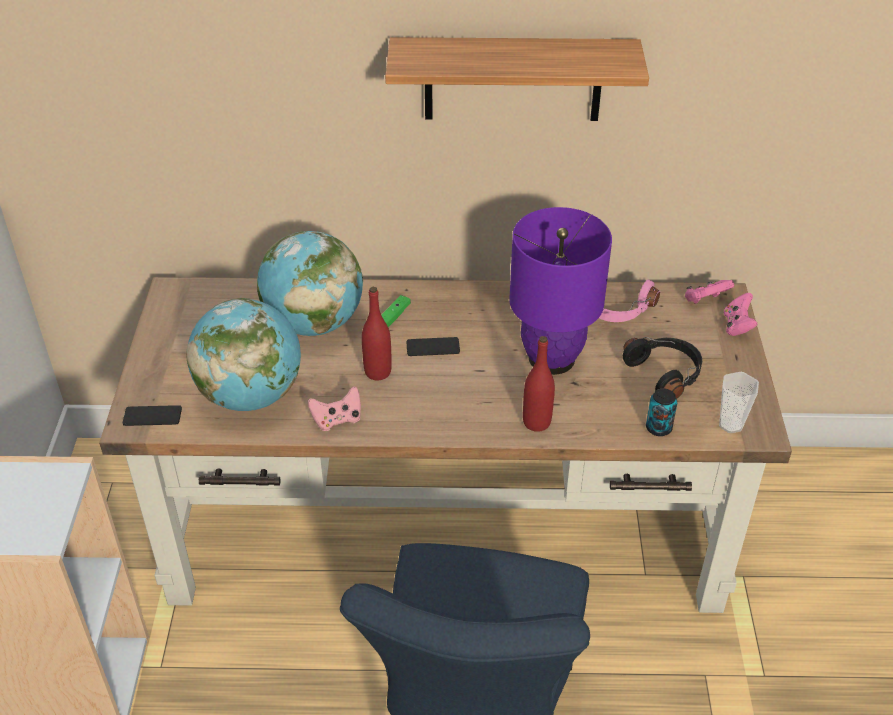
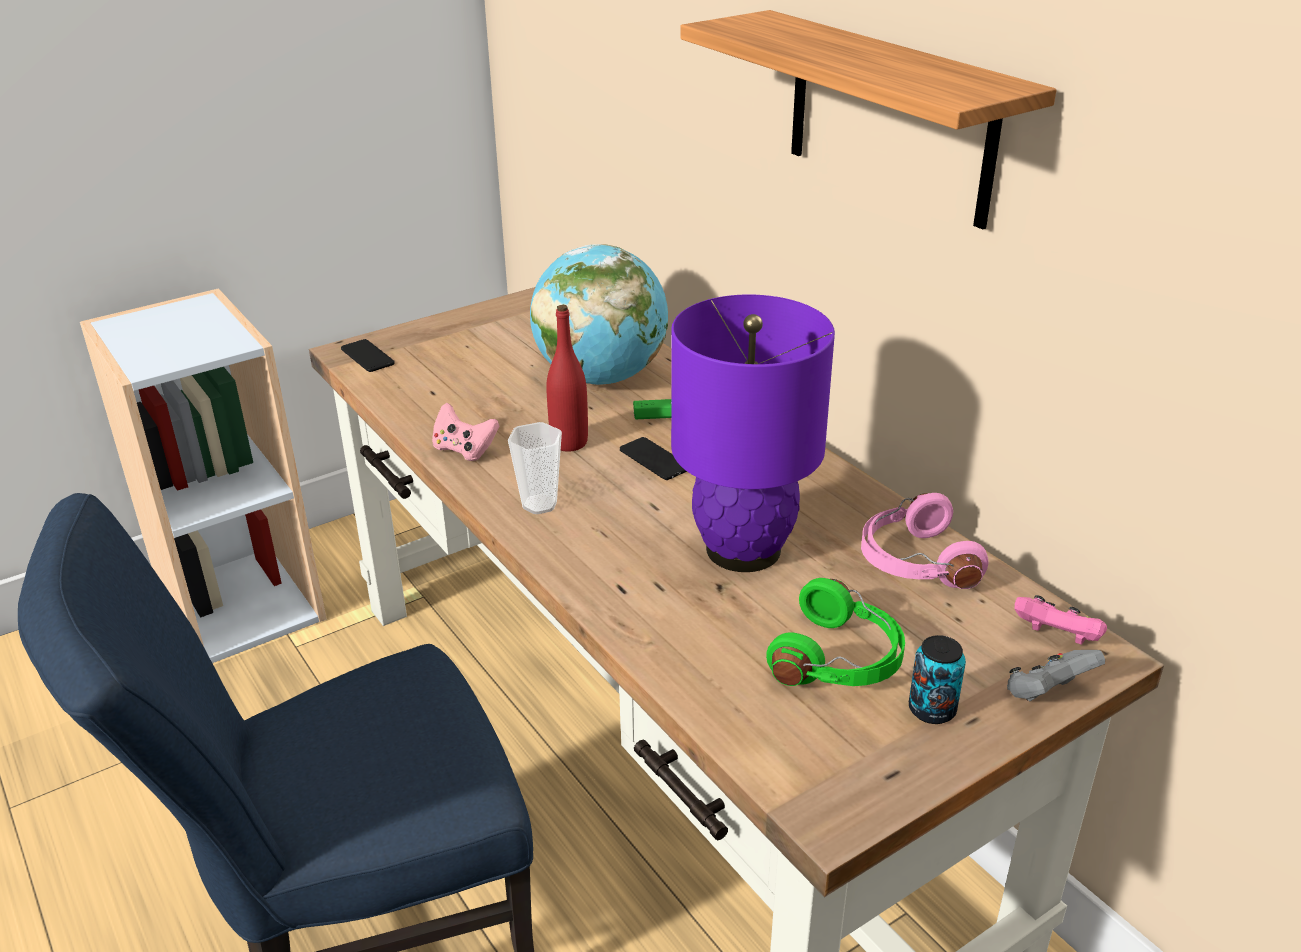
camera: 55 degrees right, 10 degrees down
(251, 395) = (450, 390): globe -> none
(536, 422) = (607, 585): red bottle -> none
(658, 428) = (714, 697): can -> can (932, 710)
(665, 373) = (839, 660): black headphones -> green headphones
(730, 424) = (807, 772): cup -> cup (539, 504)
(737, 326) = (1047, 693): pink game controller -> grey game controller

